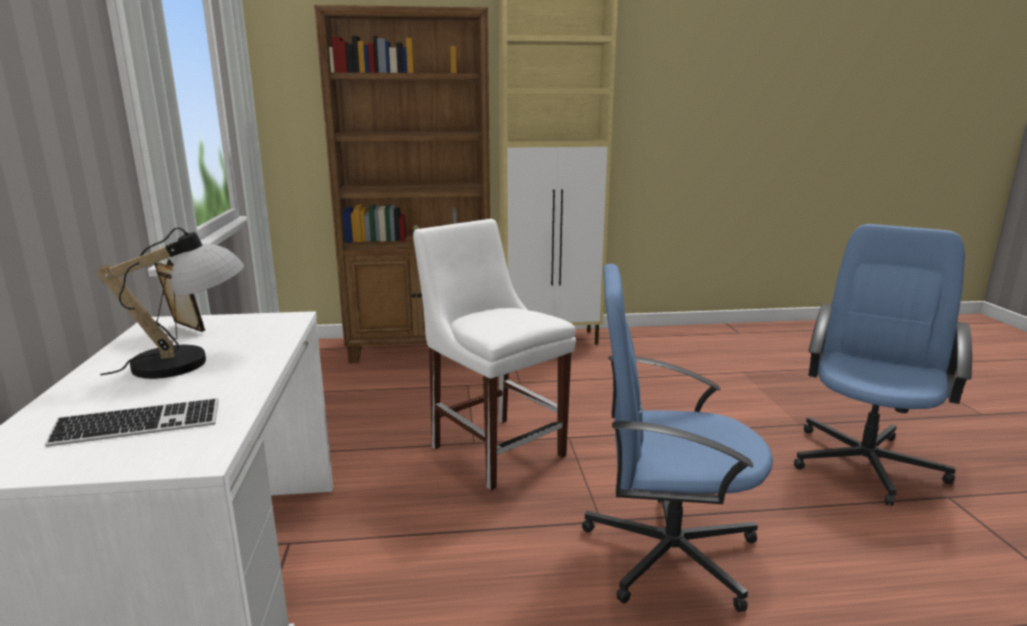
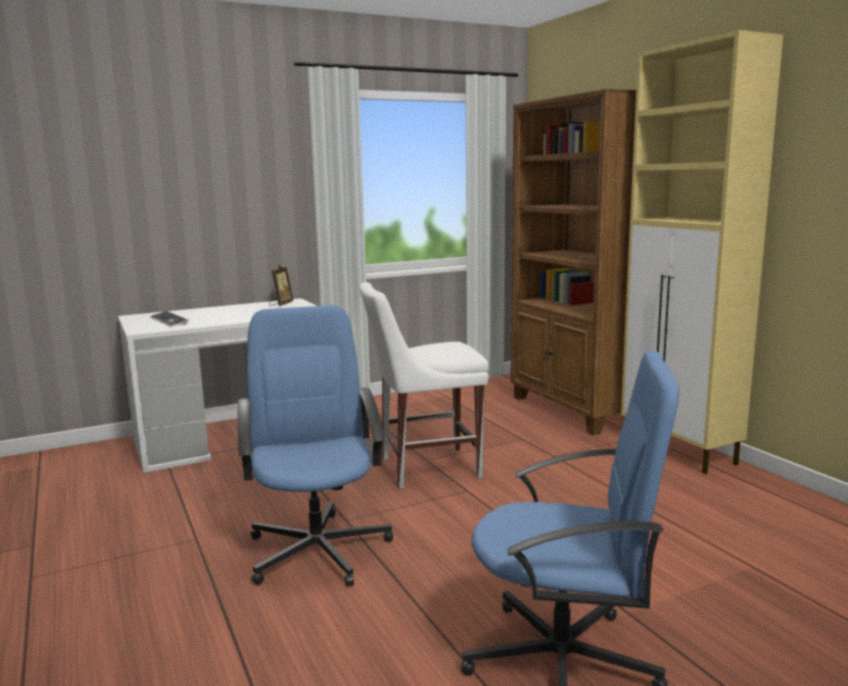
camera: 70 degrees right, 5 degrees down
(191, 361) = (241, 313): table lamp -> none
(494, 448) = (424, 468): white chair -> white chair turned 135 degrees counterclockwise

